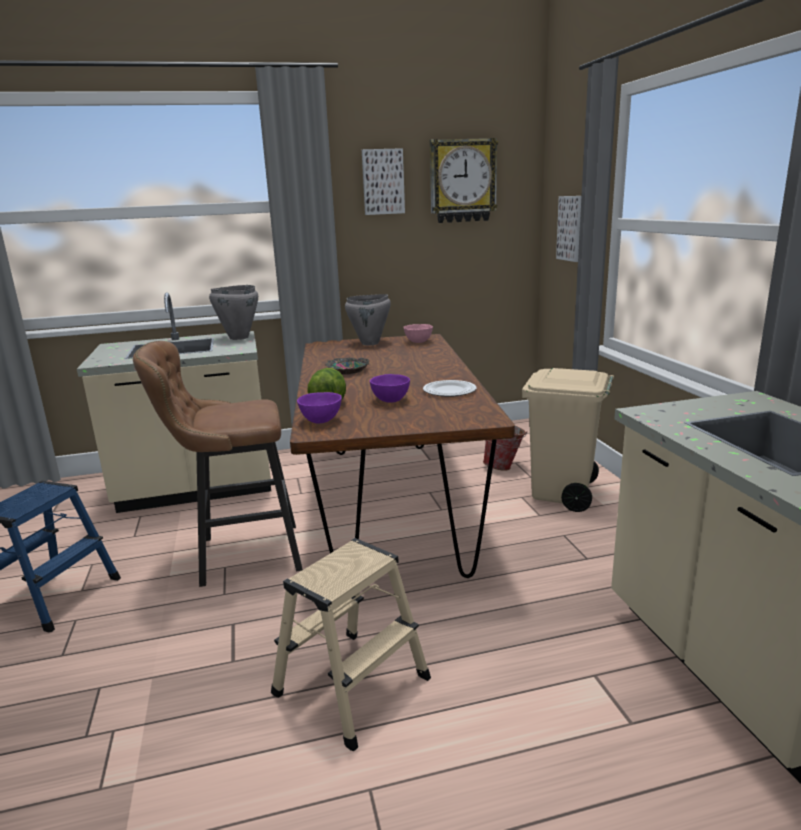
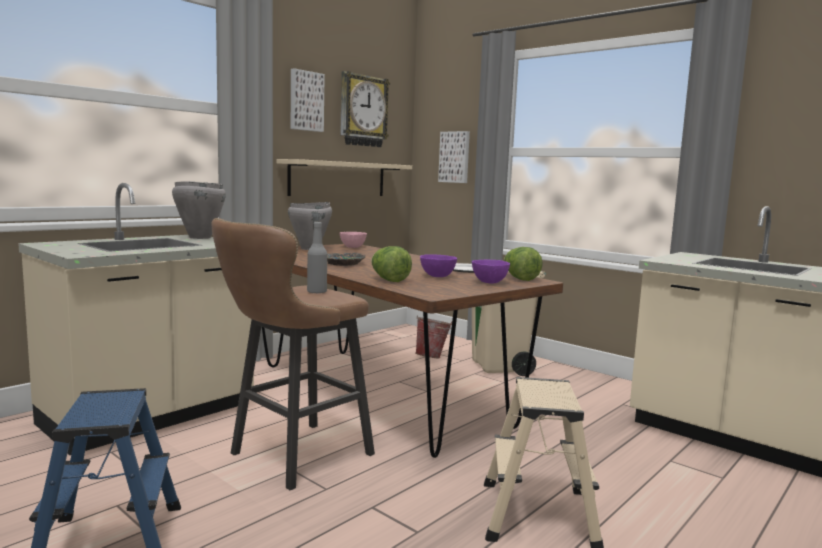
camera: 35 degrees left, 10 degrees down
(243, 412) = (316, 292): none -> grey bottle
(321, 421) = (418, 289): purple bowl -> purple bowl (489, 282)
(430, 262) = (338, 179): none -> beige shelf
(474, 412) = (519, 278): none -> lettuce

